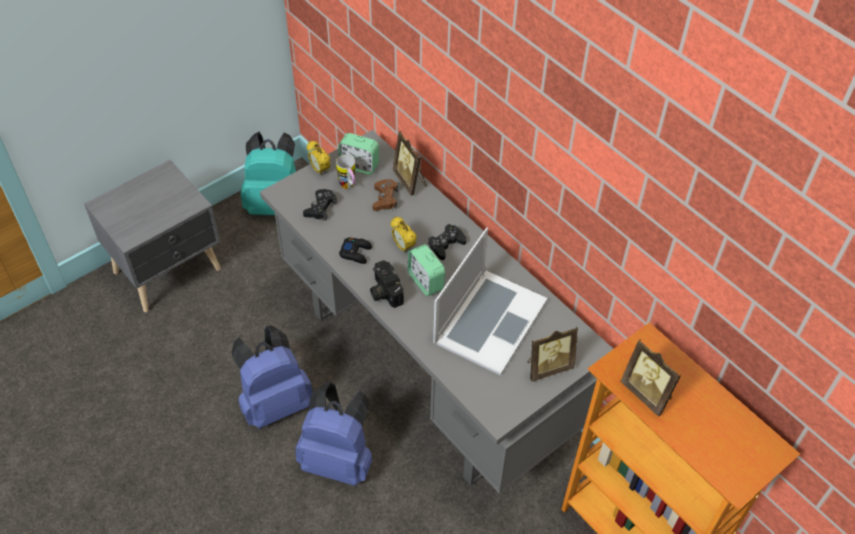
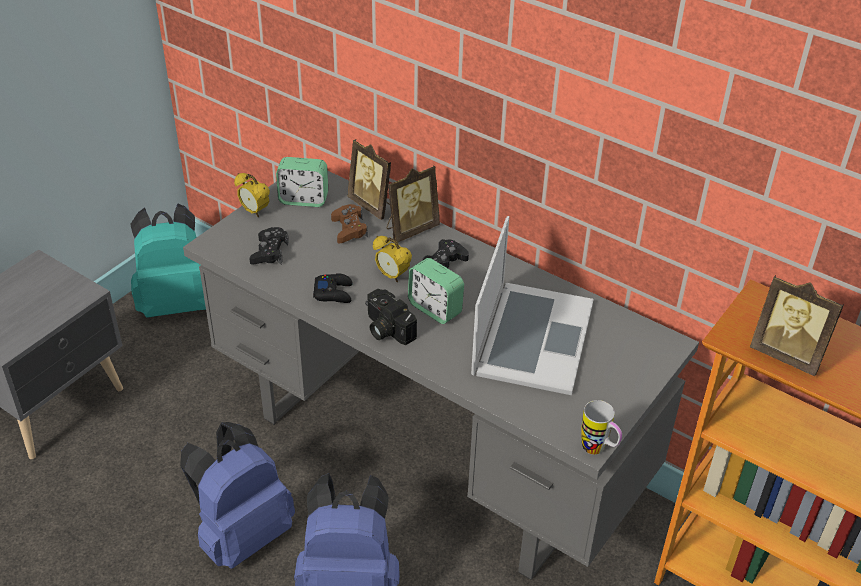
camera: 15 degrees left, 10 degrees down
(349, 187) = (298, 224): mug -> mug (598, 451)
(547, 367) = (625, 374): picture frame -> picture frame (410, 229)

